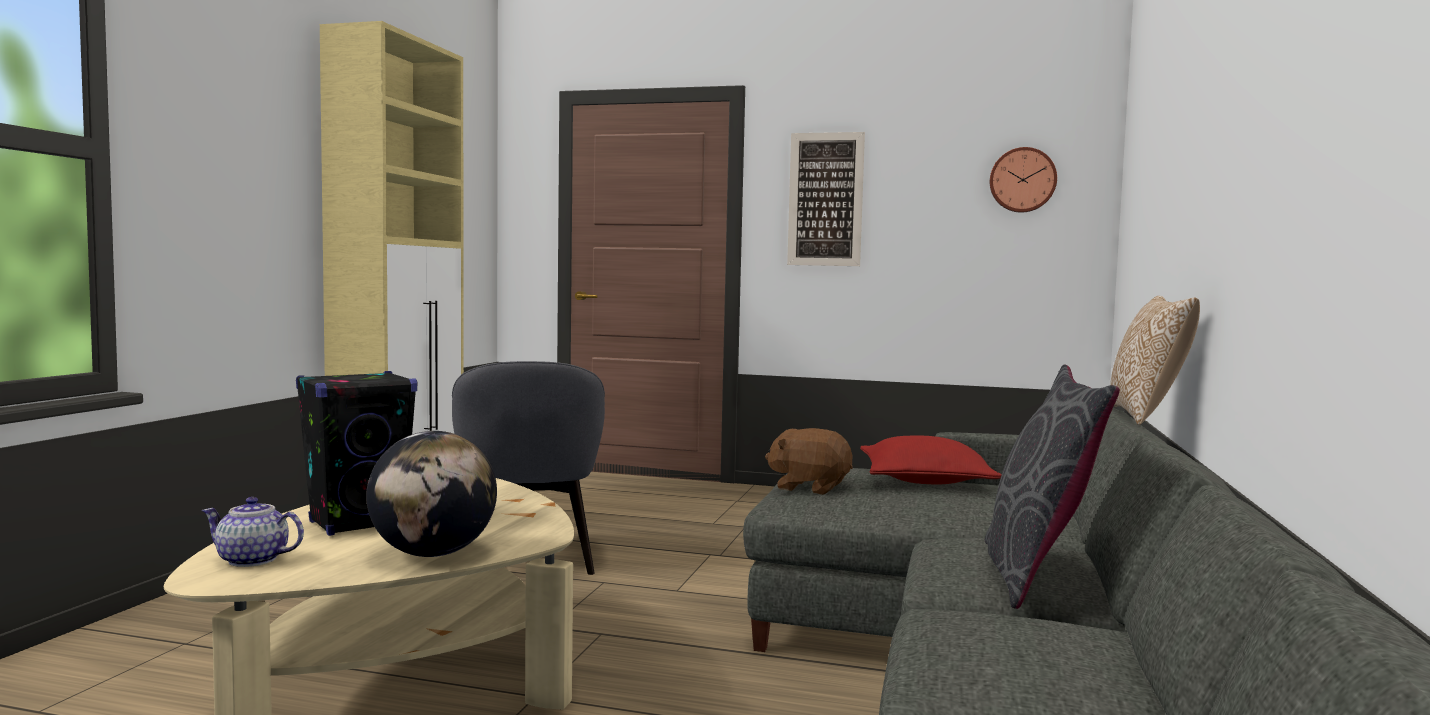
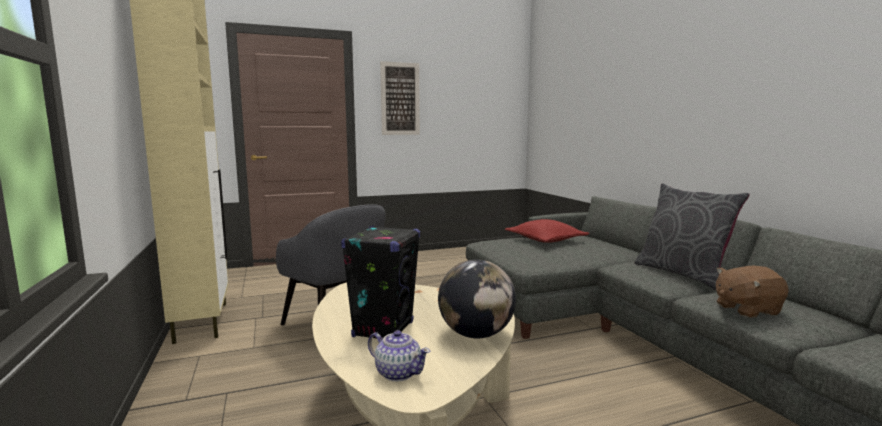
camera: 35 degrees left, 5 degrees up
(253, 560) = (398, 373): teapot -> teapot turned 120 degrees counterclockwise
(809, 487) = (515, 253): brown plush toy -> brown plush toy (746, 309)
(1022, 180) = (490, 91): wall clock -> none
(1147, 416) = (623, 199): pillow -> none

